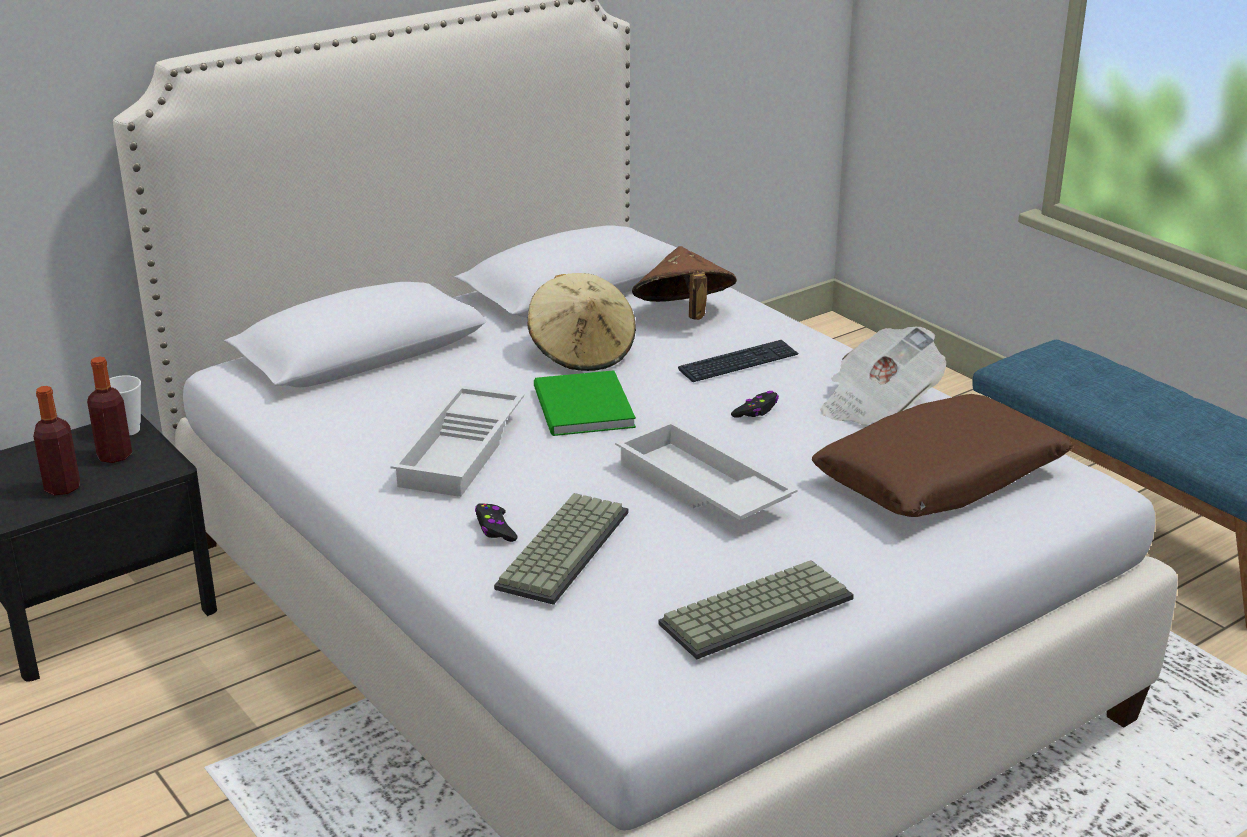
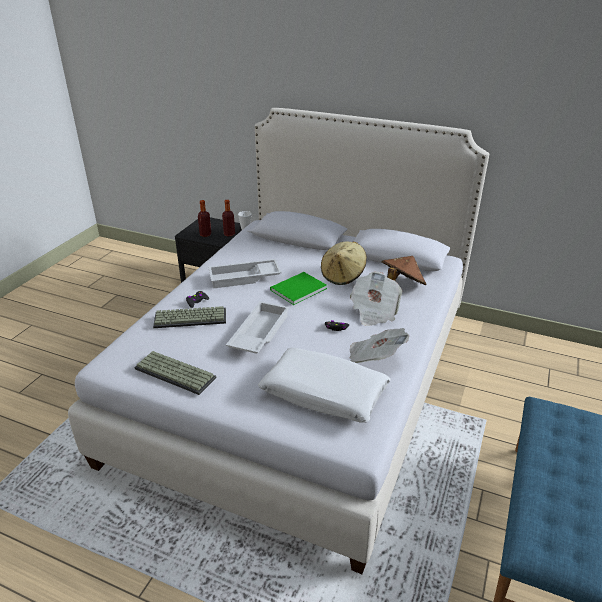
camera: 60 degrees right, 5 degrees up
(738, 363) = (374, 311): keyboard -> newspaper
(940, 478) = (324, 393): brown pillow -> white pillow

